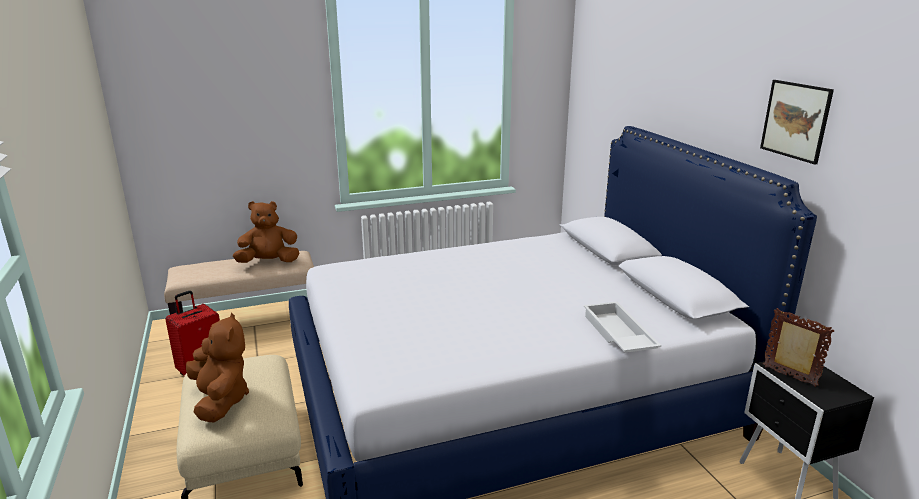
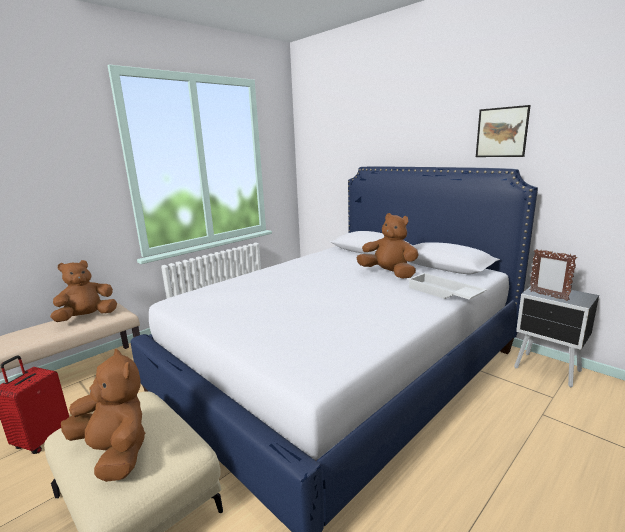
camera: 25 degrees left, 5 degrees down
(586, 290) = (389, 274): none -> brown plush toy
(789, 377) = (548, 296): picture frame -> picture frame turned 150 degrees counterclockwise

